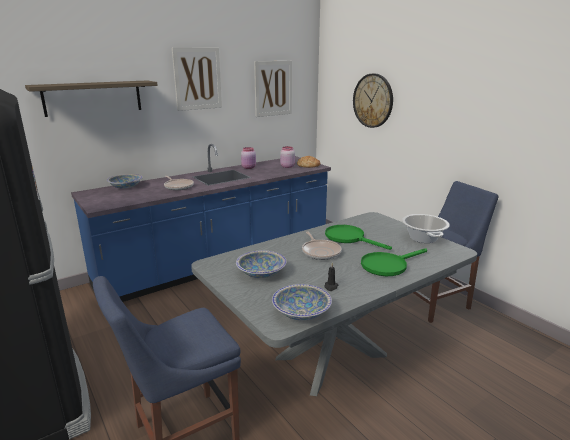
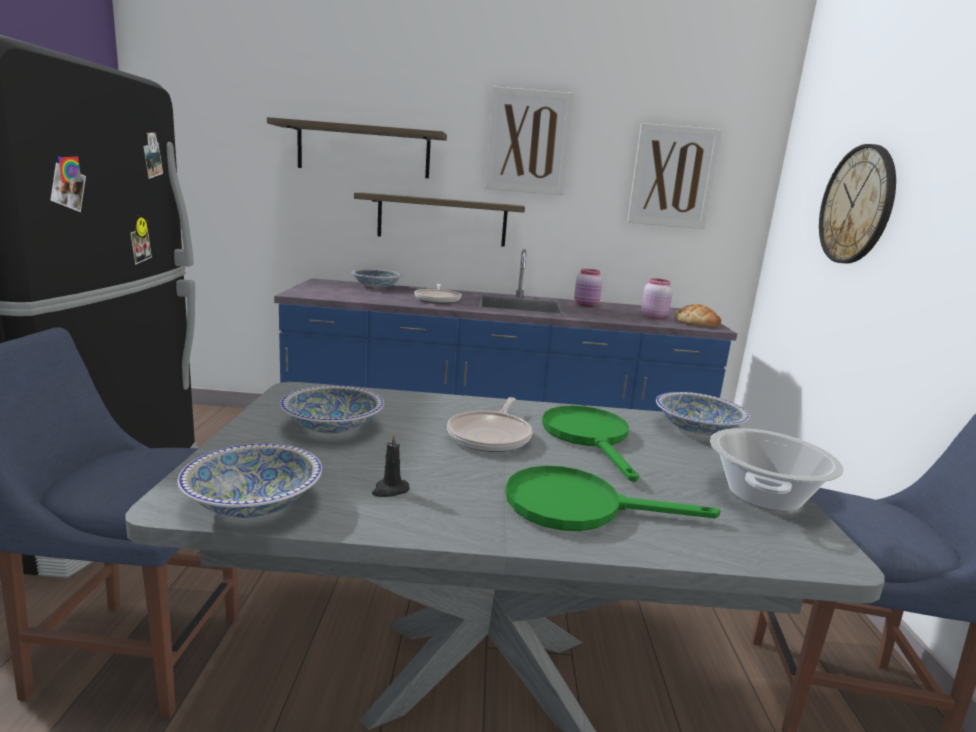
camera: 35 degrees right, 5 degrees down
(154, 134) = (442, 220): none -> shelf
(373, 220) = (697, 429): none -> bowl

